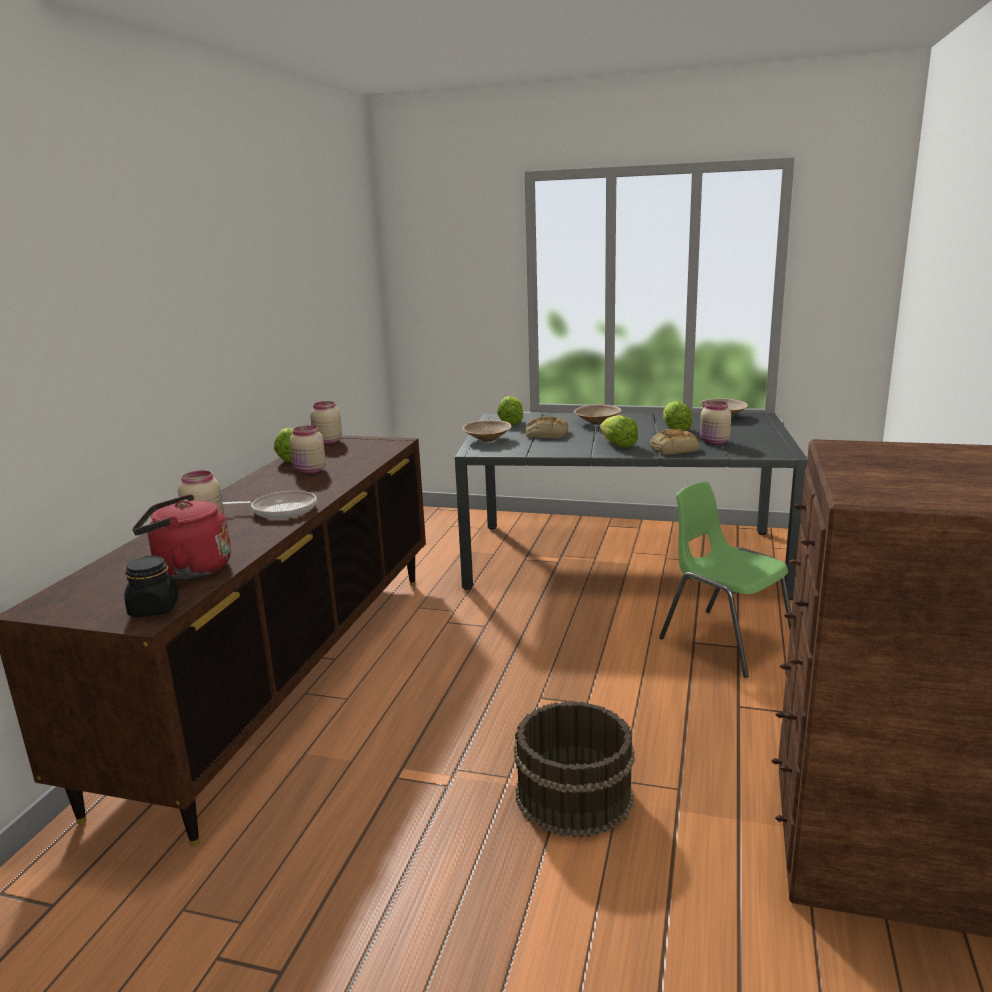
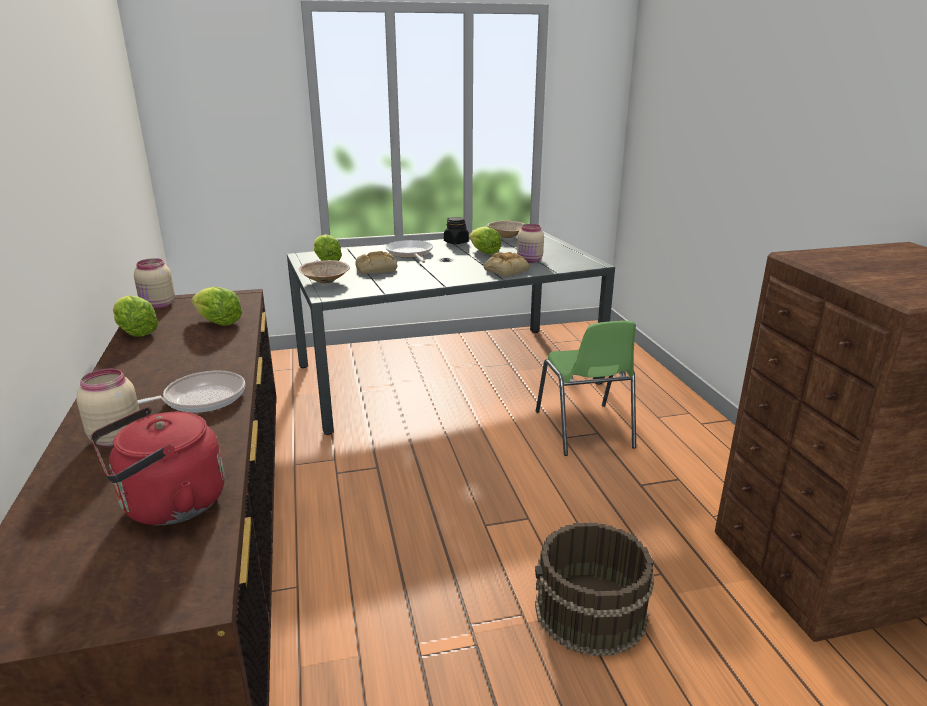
camera: 30 degrees left, 5 degrees up
(154, 609) = (186, 577): black jar -> black jar (456, 242)
(309, 471) = (178, 344): beige jar -> none
(597, 423) = (410, 253): beige bowl -> frying pan
(617, 445) = (454, 272): lettuce -> lettuce (218, 322)
(724, 640) = (584, 430): green chair -> green chair turned 120 degrees counterclockwise

